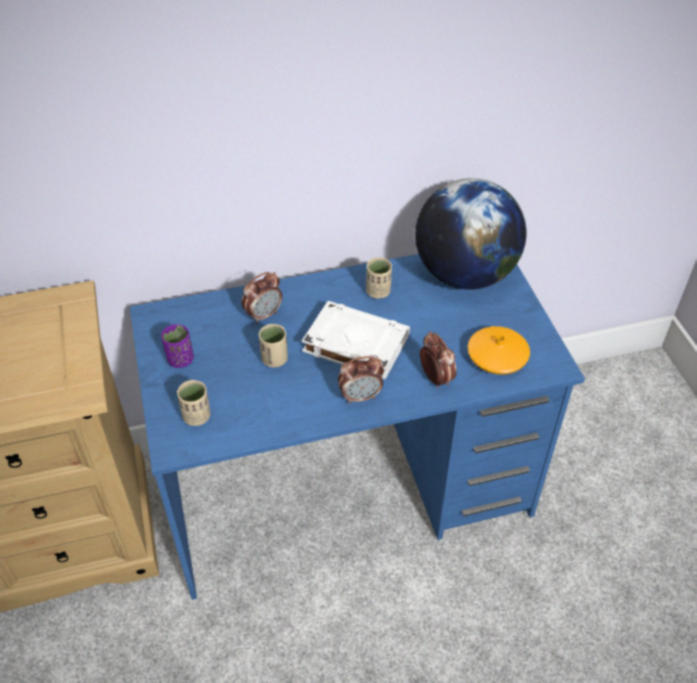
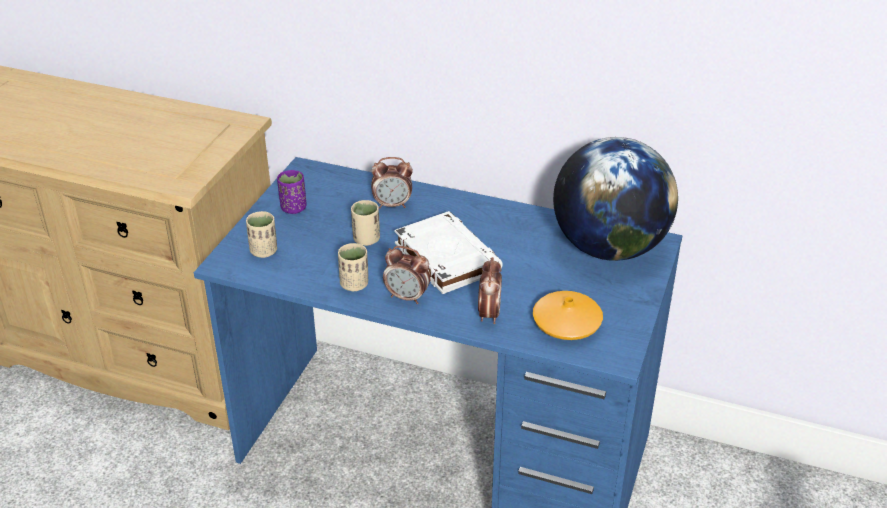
camera: 35 degrees right, 10 degrees down
(378, 292) = (510, 228): beige cup -> beige cup (354, 284)

